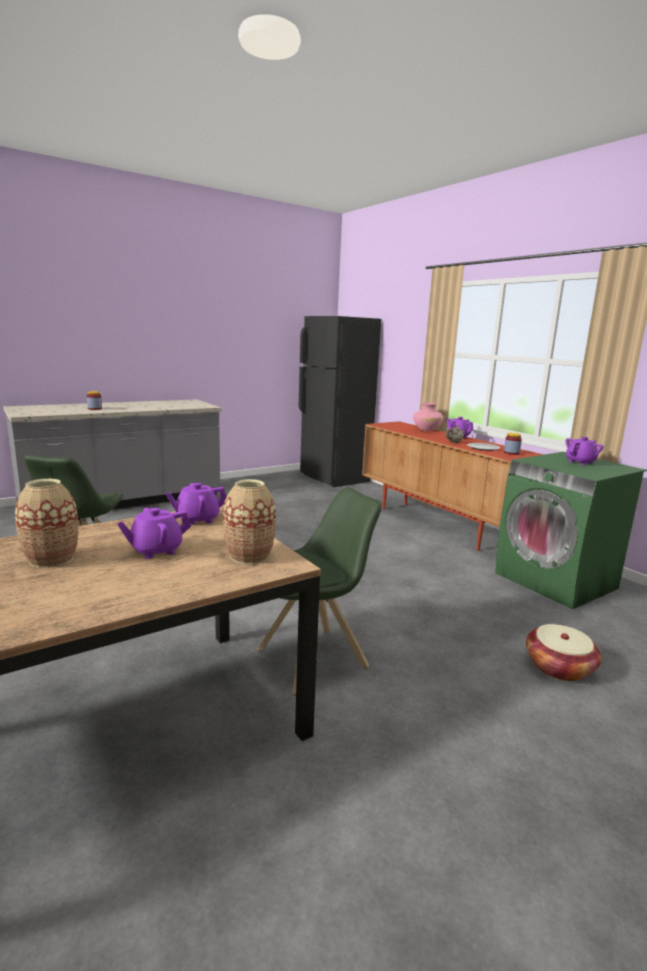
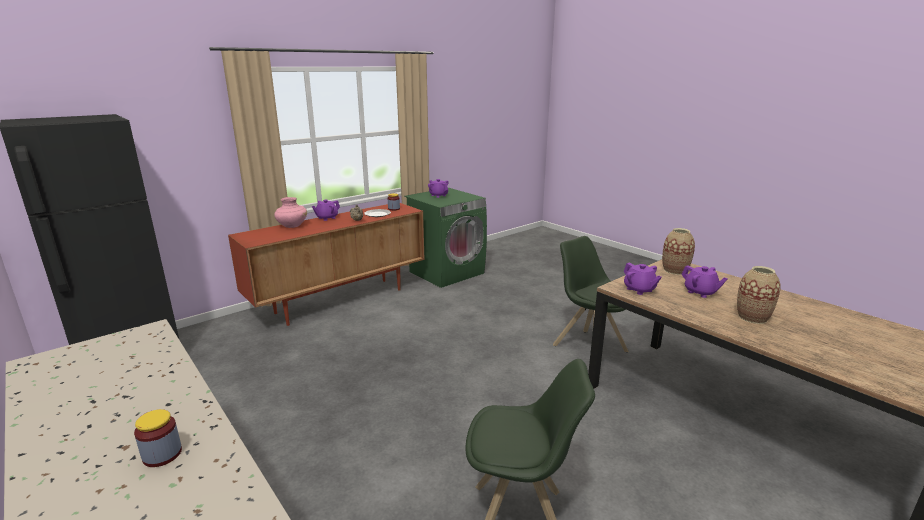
camera: 95 degrees left, 5 degrees up
(559, 667) = (549, 284): basket -> none

